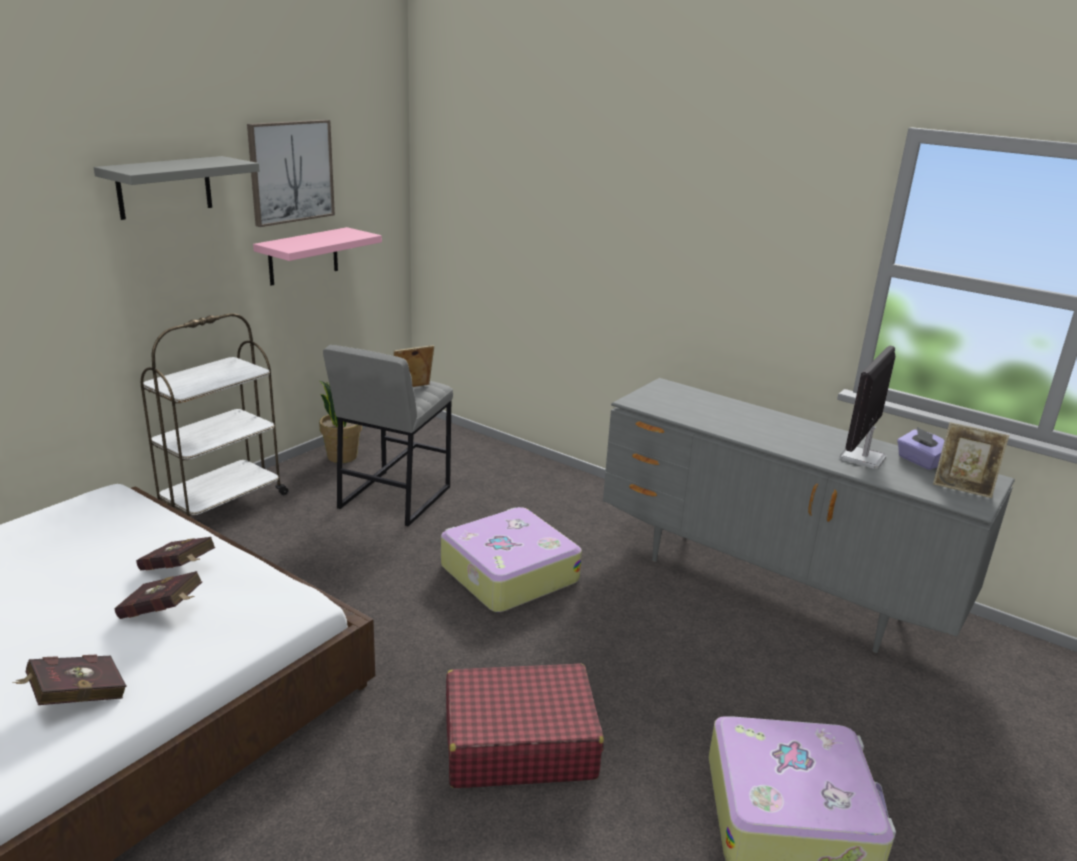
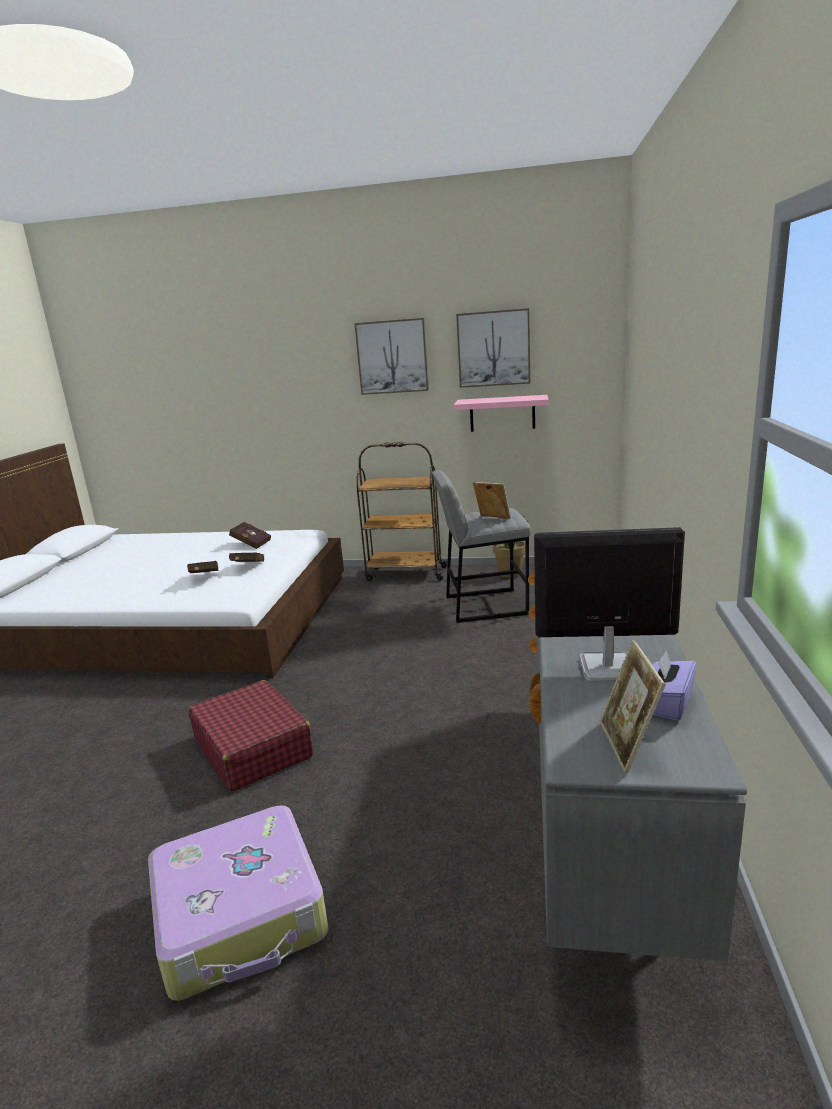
camera: 65 degrees right, 5 degrees down
(75, 698) = (130, 591): red book -> red book (250, 544)
(164, 187) = (392, 357): grey shelf -> picture
(223, 506) = (405, 574): white cart -> brown cart
(507, 573) = (444, 674): suitcase -> none

